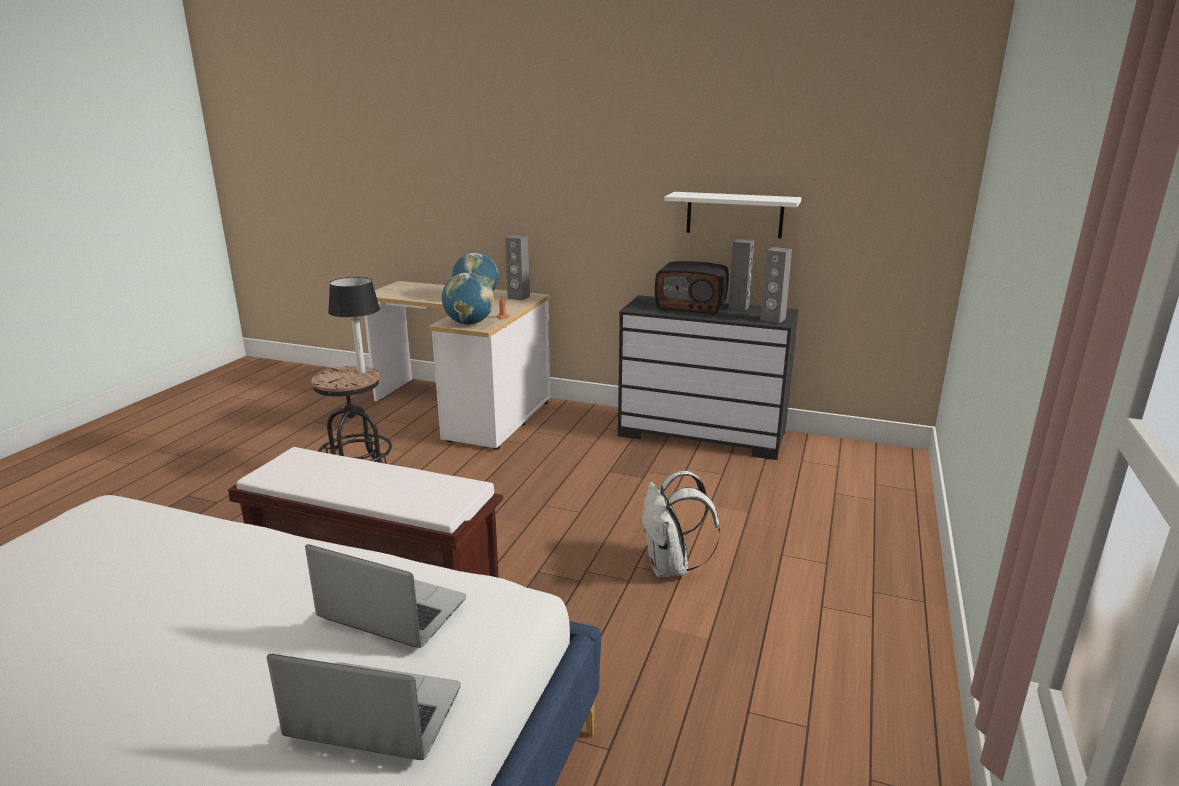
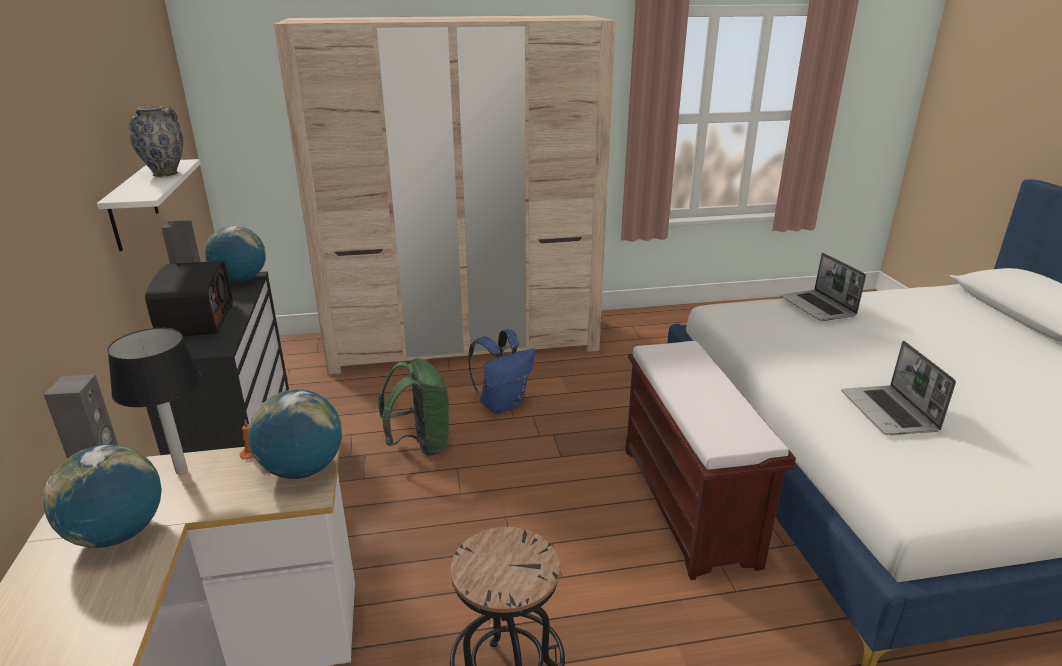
camera: 120 degrees left, 5 degrees up
(361, 372) = (477, 558): table lamp -> table lamp (182, 471)
(390, 611) = (777, 324): laptop -> laptop (890, 412)
(634, 503) = (420, 444): none -> green backpack
(671, 567) = (502, 404): white backpack -> blue backpack
(745, 197) = (165, 173): none -> vase
(772, 319) = (241, 280): grey speaker -> globe
(863, 586) = (464, 342): none -> beige wardrobe

